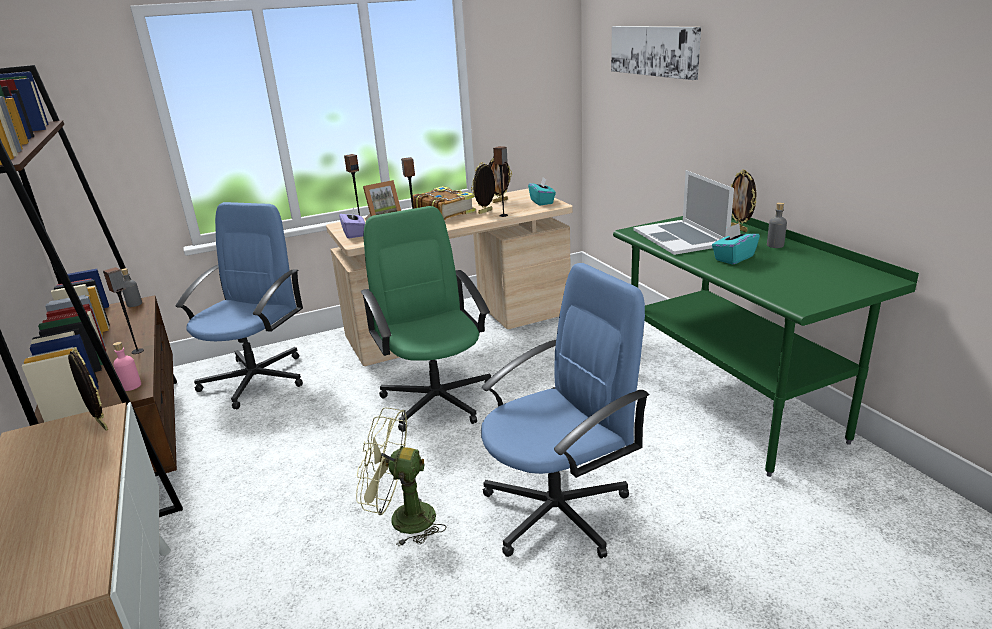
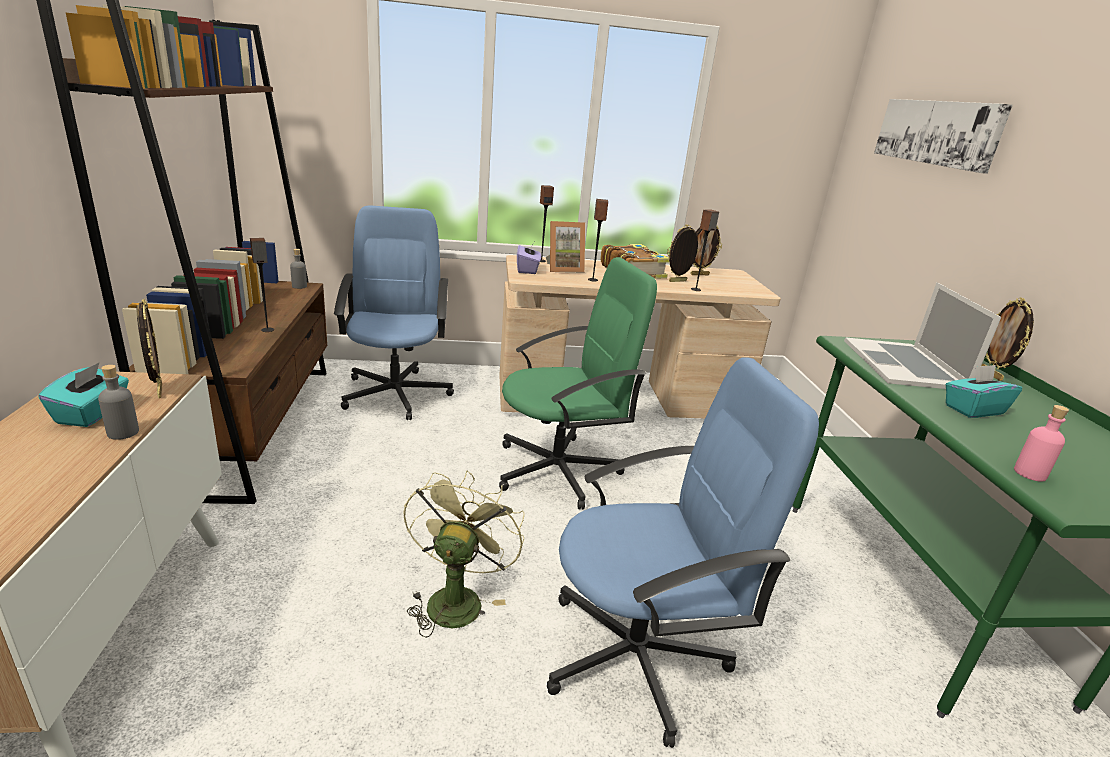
camera: 15 degrees right, 0 degrees up
(131, 386) = (235, 361): pink bottle -> pink bottle (1029, 473)
(257, 379) = (396, 393): blue office chair -> blue office chair turned 45 degrees counterclockwise
(402, 519) = (456, 597): green fan -> green fan turned 75 degrees clockwise
(437, 399) = (559, 470): green office chair -> green office chair turned 75 degrees clockwise
(542, 202) = (747, 286): turquoise tissue box -> turquoise tissue box (92, 413)
(775, 245) = (1040, 409): grey bottle -> grey bottle (123, 432)

